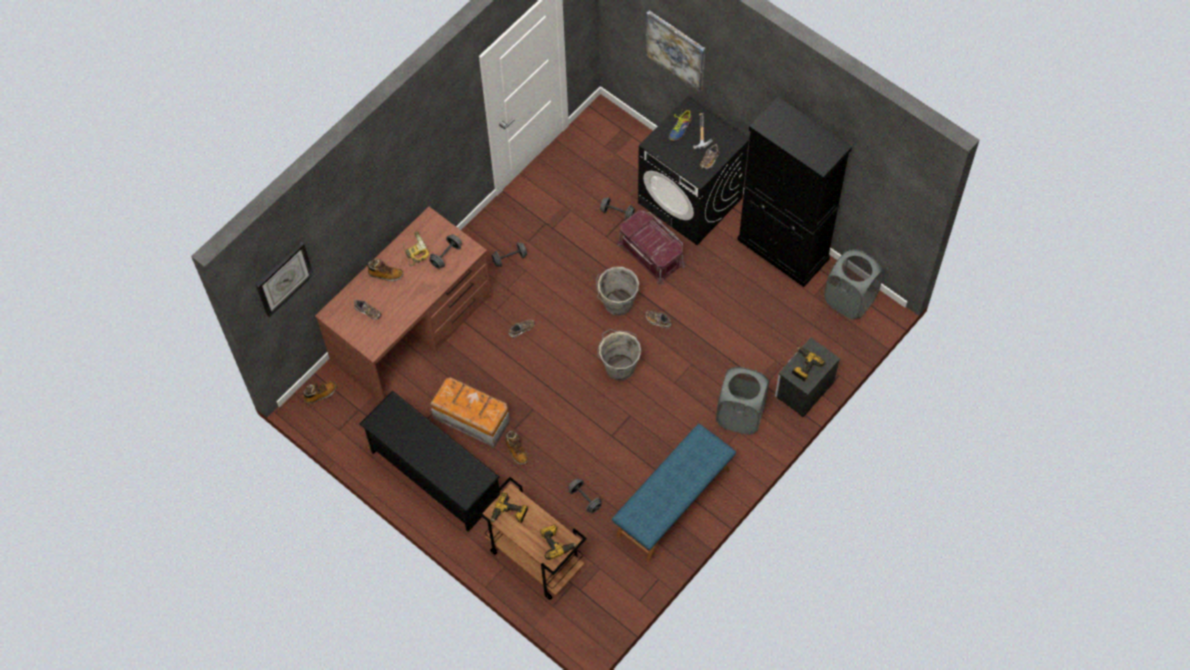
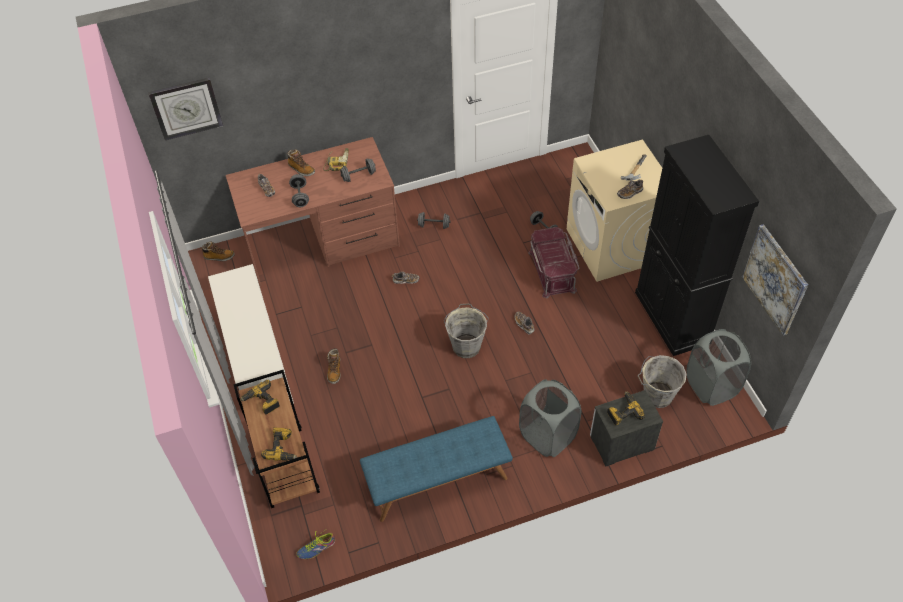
camera: 30 degrees right, 10 degrees down
(434, 475) = (256, 357): black shoe rack -> white shoe rack
(471, 418) = (317, 328): storage box -> none
(585, 499) = (363, 438): grey dumbbell -> grey dumbbell (300, 196)
(617, 304) = (498, 296): grey bucket -> grey bucket (656, 395)
(676, 50) = (643, 84): picture -> picture (775, 279)
(680, 128) = (619, 160): shoe -> shoe (316, 548)
(690, 200) = (612, 246): black washing machine -> beige washing machine

